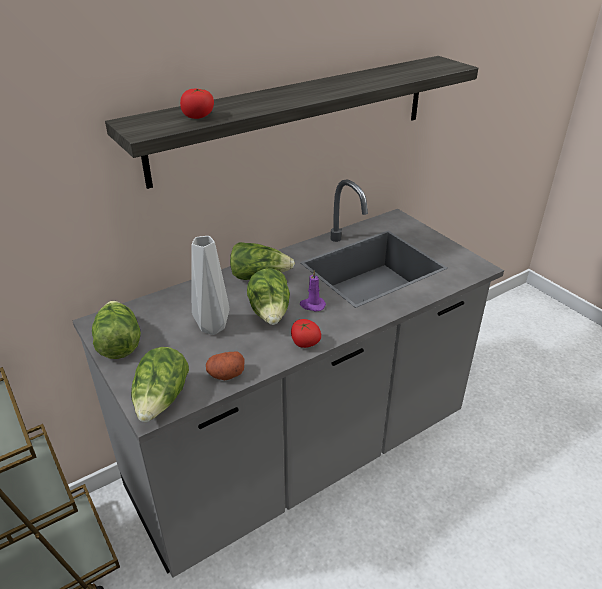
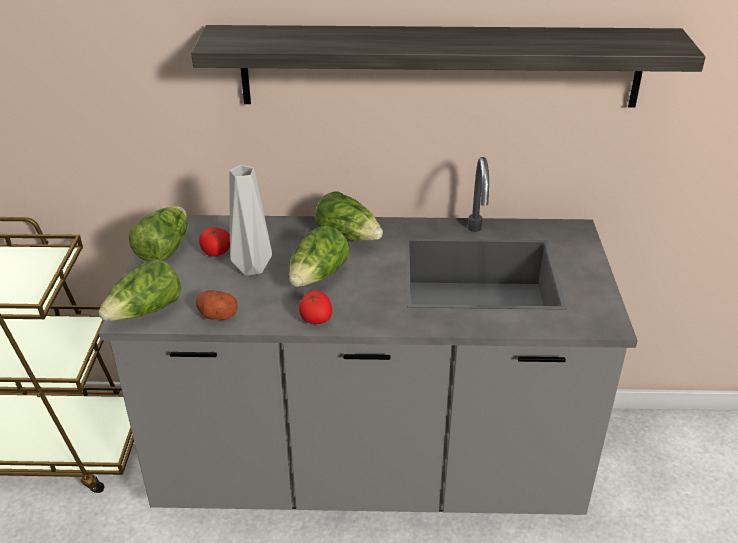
camera: 35 degrees right, 0 degrees up
(198, 116) = (285, 41): tomato -> tomato (216, 253)
(312, 305) = (366, 286): purple candle -> none

